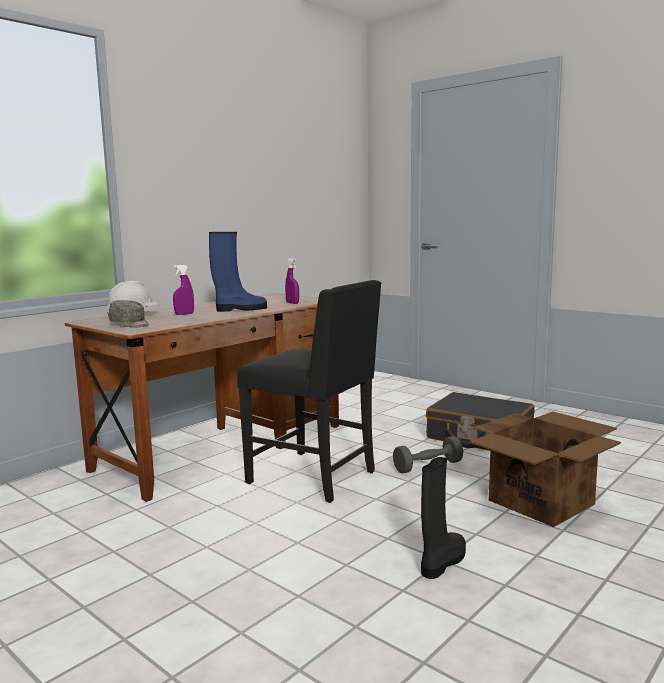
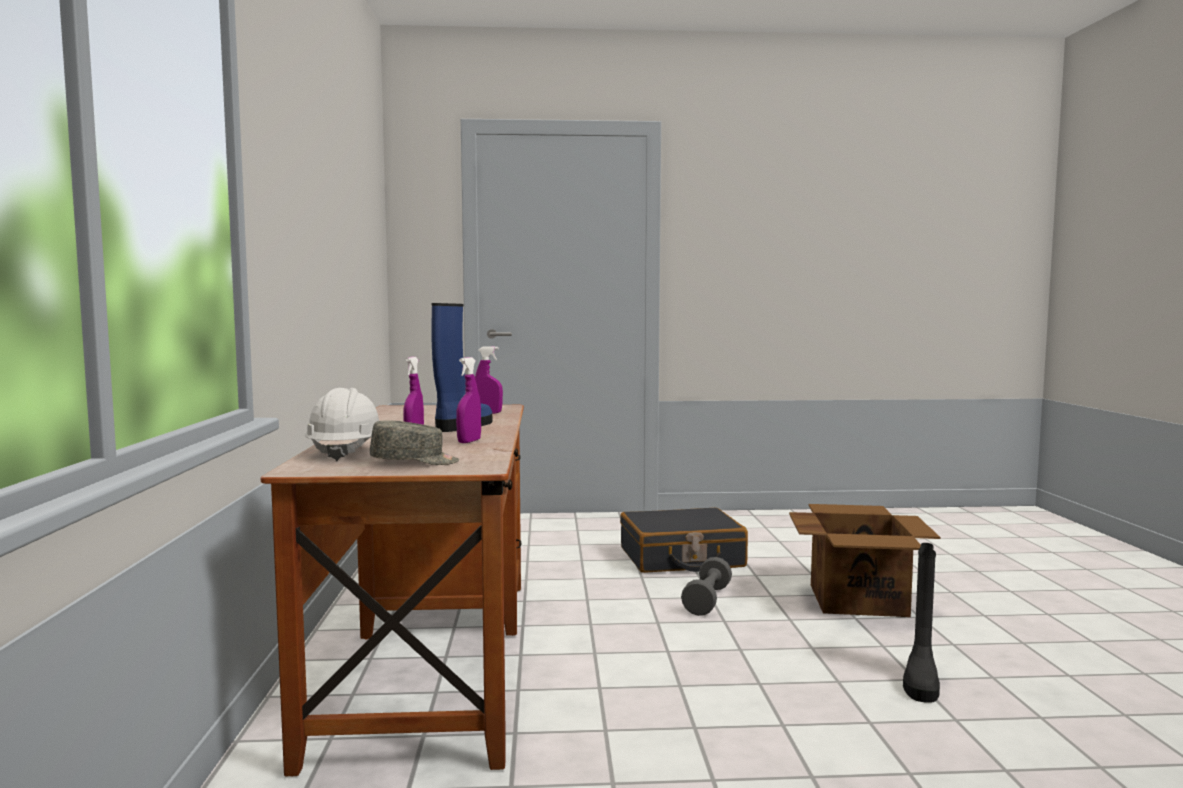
camera: 45 degrees left, 5 degrees down
(199, 318) = (469, 441): none -> purple spray bottle
(315, 477) = (632, 652): black chair -> none
(442, 562) = (921, 681): black boot -> black boot turned 150 degrees counterclockwise

